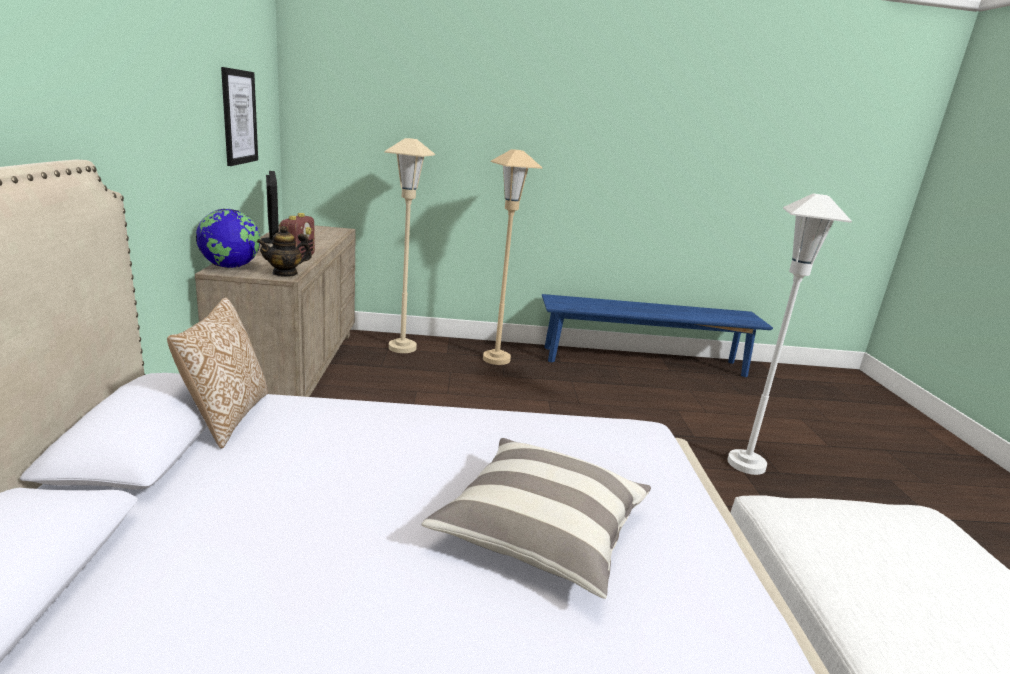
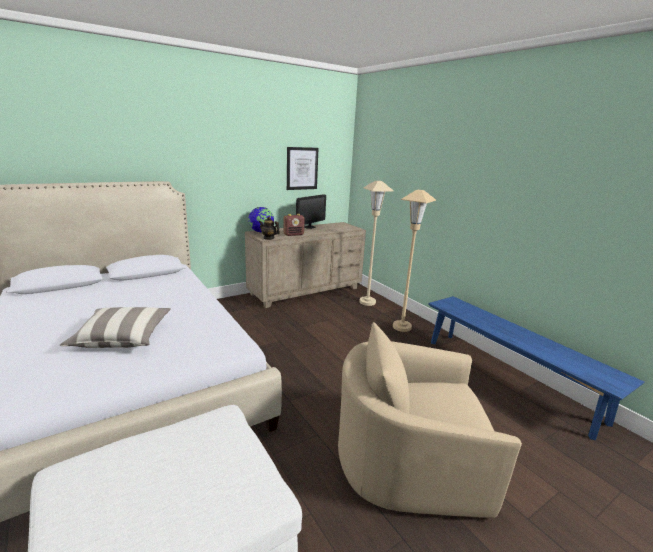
camera: 60 degrees right, 0 degrees up
(226, 417) = (168, 275): pillow -> none
(746, 464) = (409, 459): white floor lamp -> beige armchair

